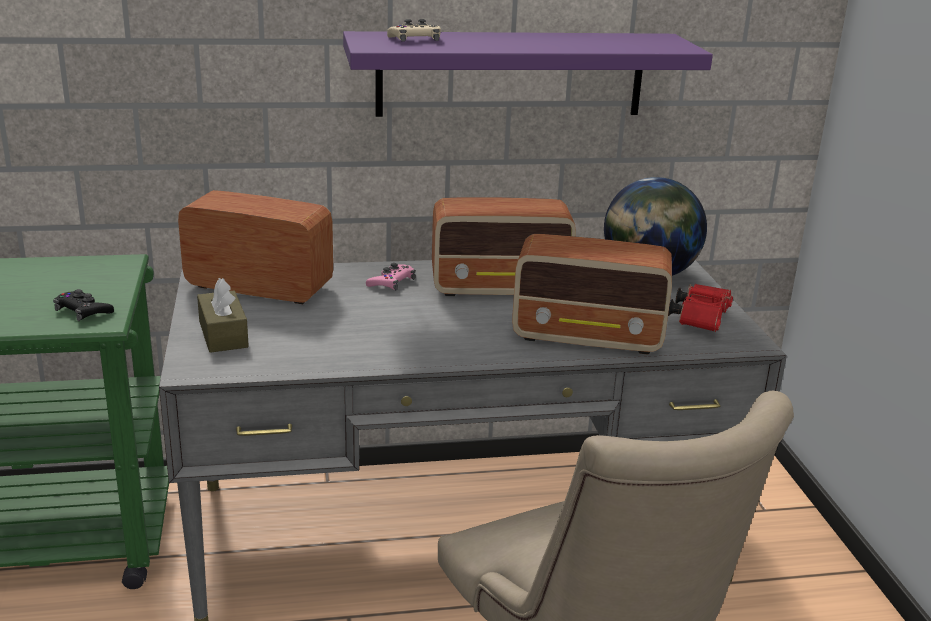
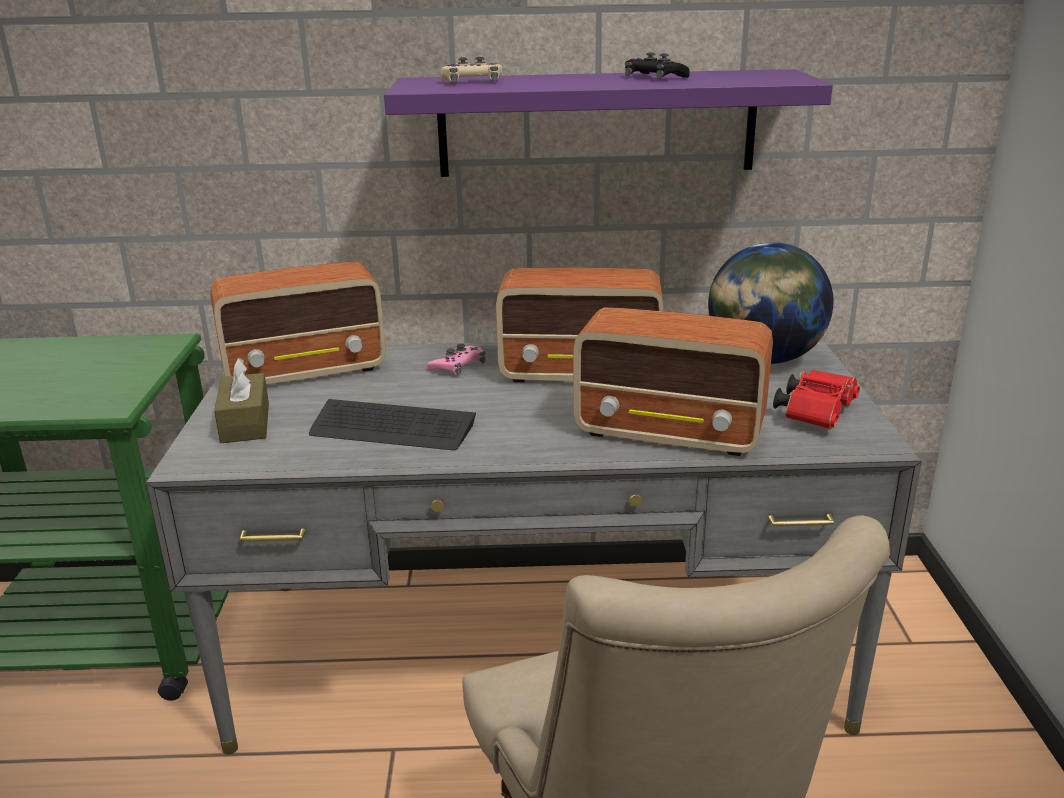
camera: 10 degrees right, 0 degrees up
(83, 311) = (97, 394): black game controller -> black game controller (655, 77)
(257, 287) = (307, 370): radio -> radio turned 135 degrees clockwise
(356, 337) = (392, 428): none -> keyboard

